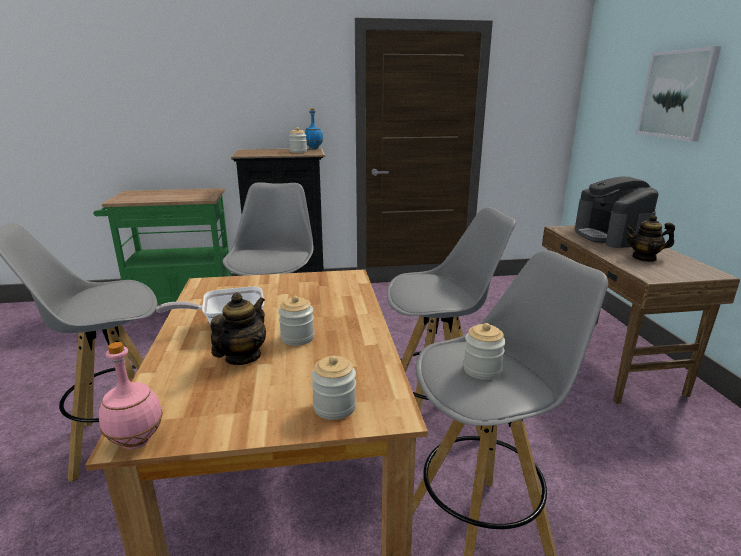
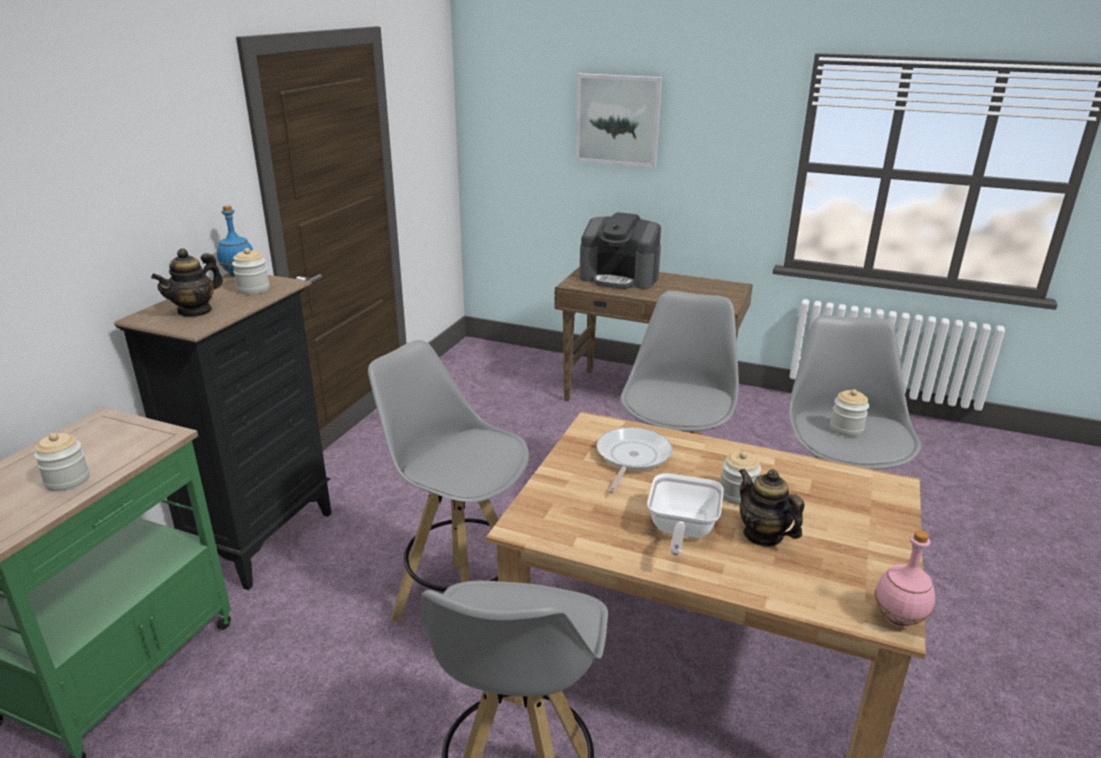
camera: 60 degrees left, 5 degrees up
(316, 294) = (631, 457): none -> frying pan
(334, 407) = (875, 507): jar -> jar (67, 481)
(644, 258) = (684, 290): teapot -> teapot (195, 311)

